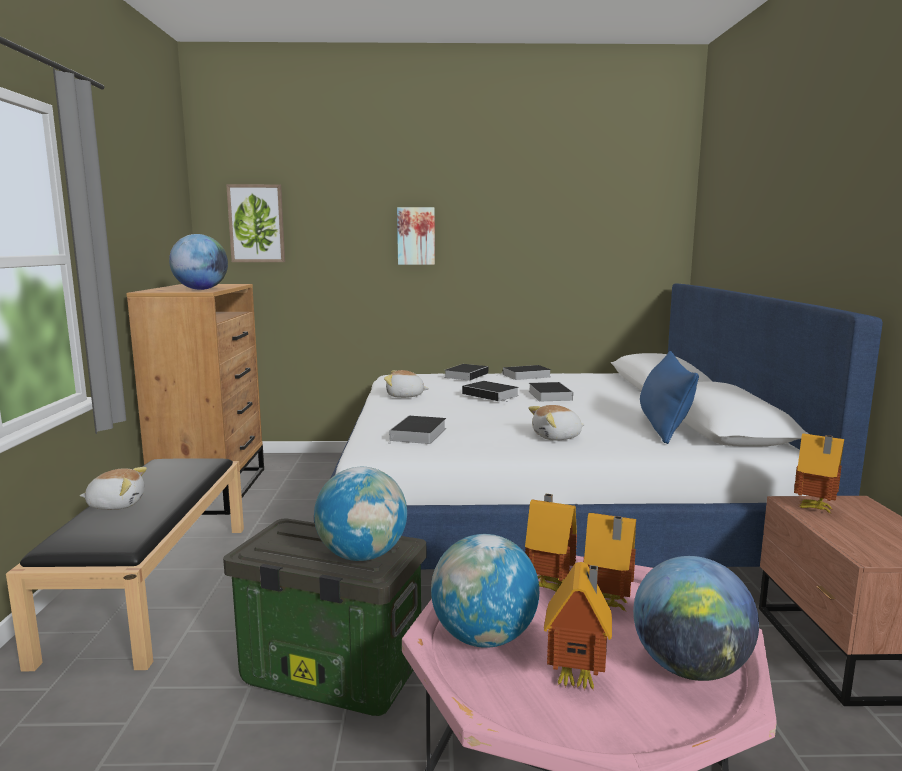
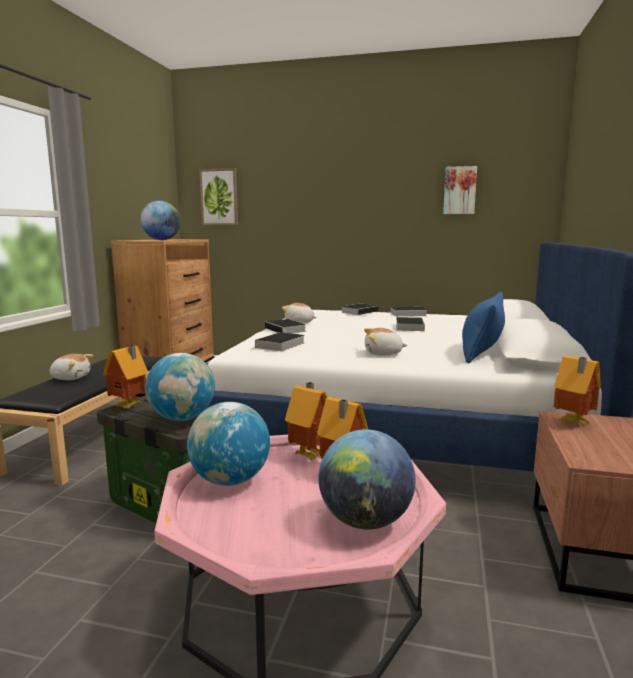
camera: 15 degrees right, 0 degrees up
(416, 236) = (331, 205): picture -> picture (459, 190)
(492, 395) = (363, 324): book -> book (286, 330)
(579, 678) = (273, 515): toy house -> toy house (130, 406)

